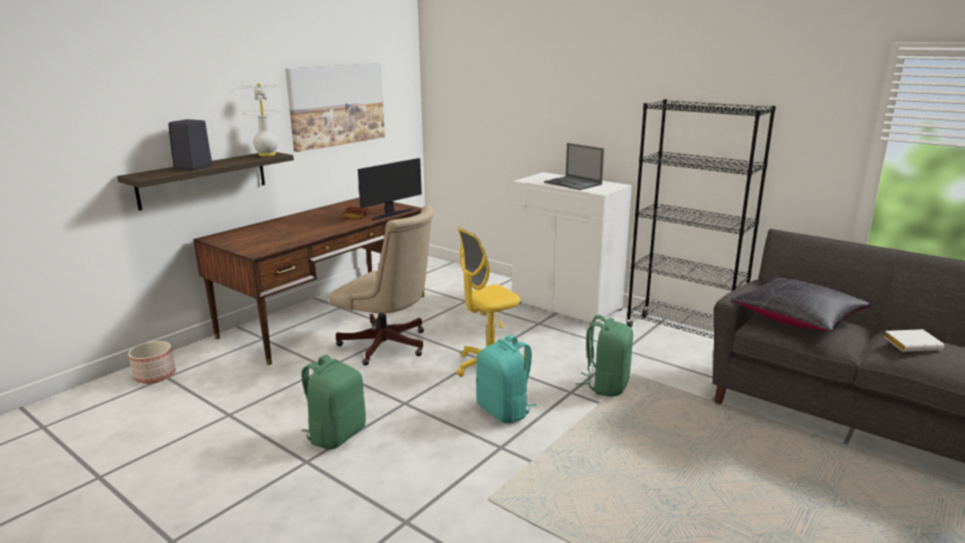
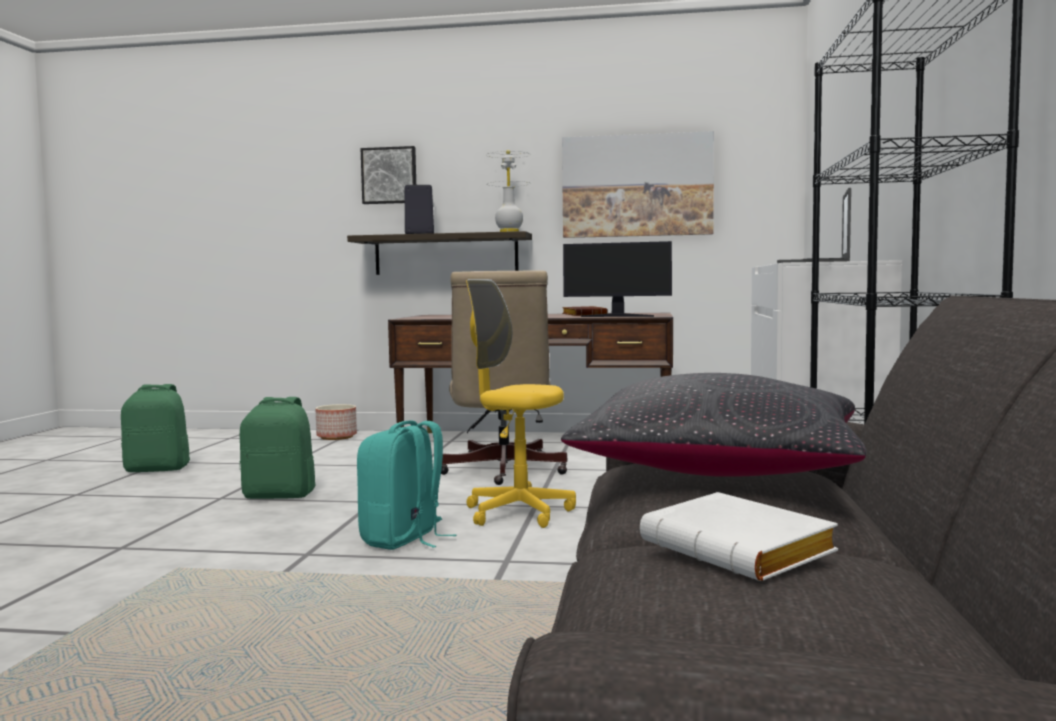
camera: 60 degrees right, 15 degrees down
(137, 108) = (389, 175): none -> picture
(606, 385) = (562, 576): green backpack -> green backpack (158, 469)

